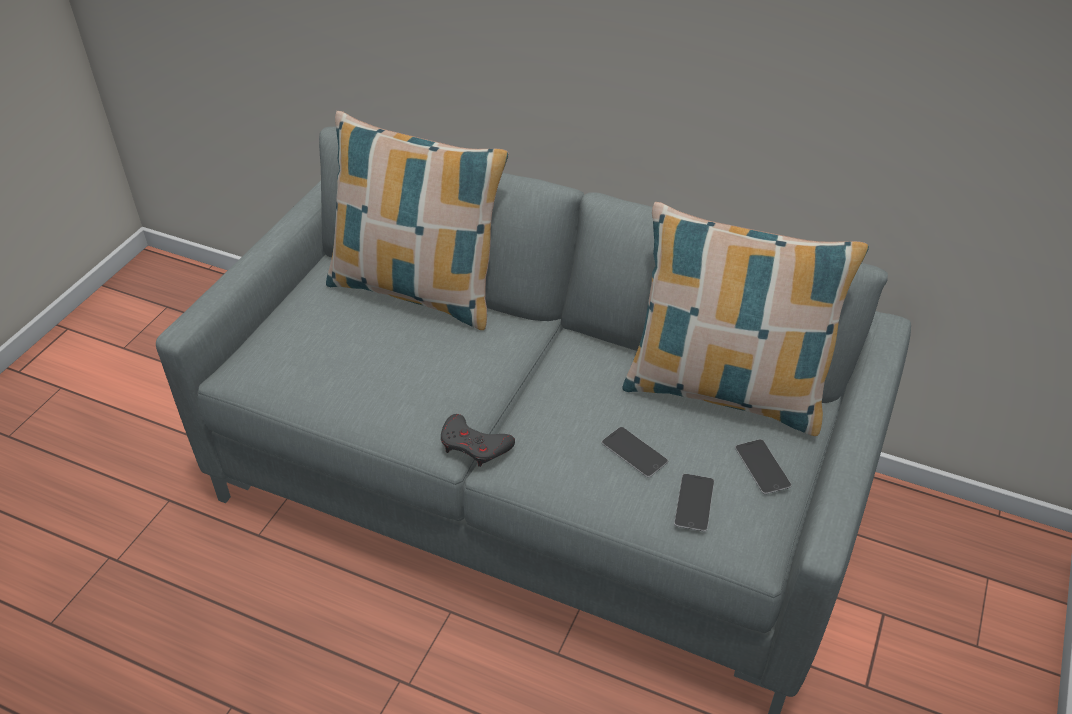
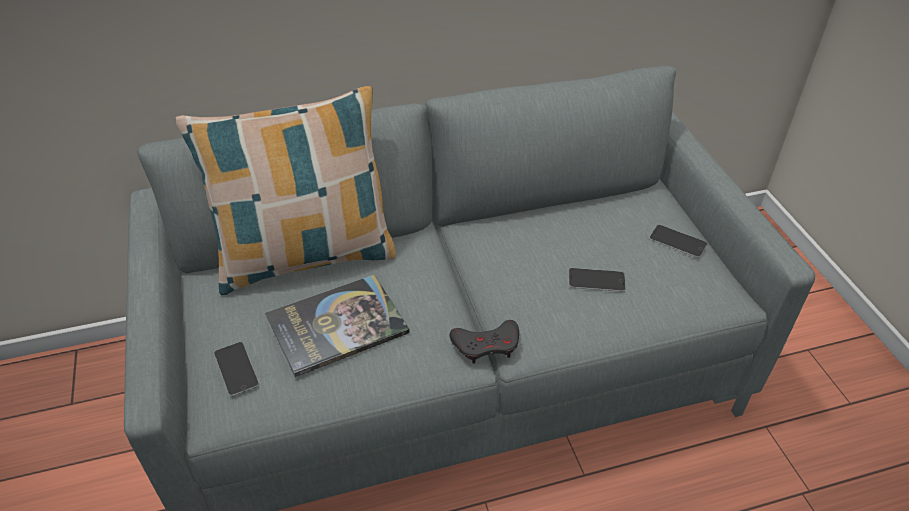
camera: 40 degrees left, 0 degrees up
(380, 358) = (337, 325): none -> book
(694, 502) = (669, 289): phone -> phone (236, 368)
(725, 391) = (601, 207): pillow -> none

